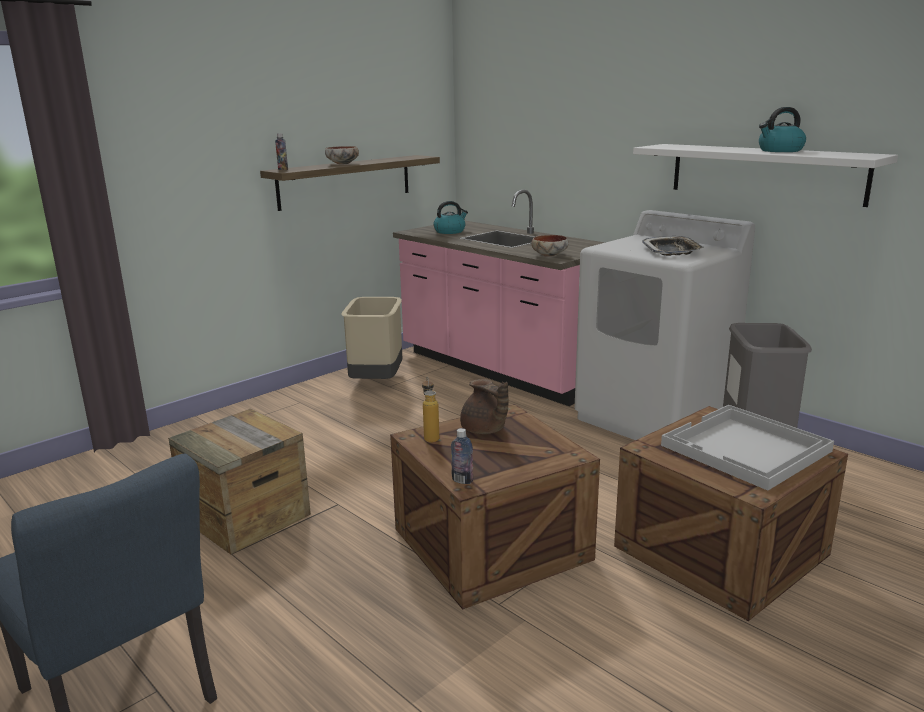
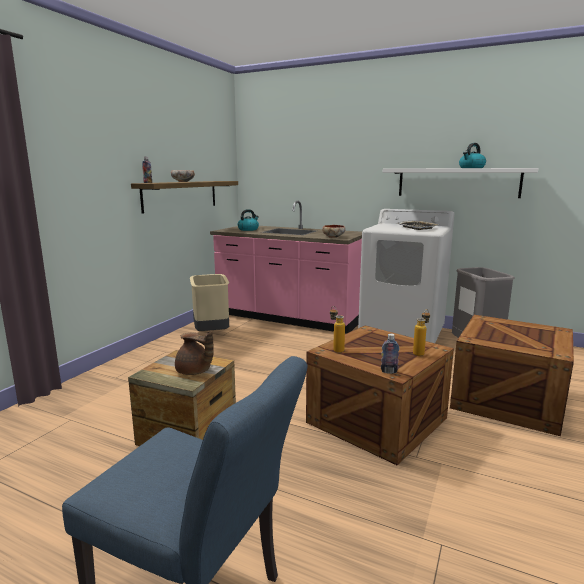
camera: 20 degrees left, 5 degrees down
(484, 430) = (365, 341): brown teapot -> brown teapot (194, 372)
(540, 459) = (420, 353): none -> bottle
(746, 449) = (522, 333): white tray -> none

